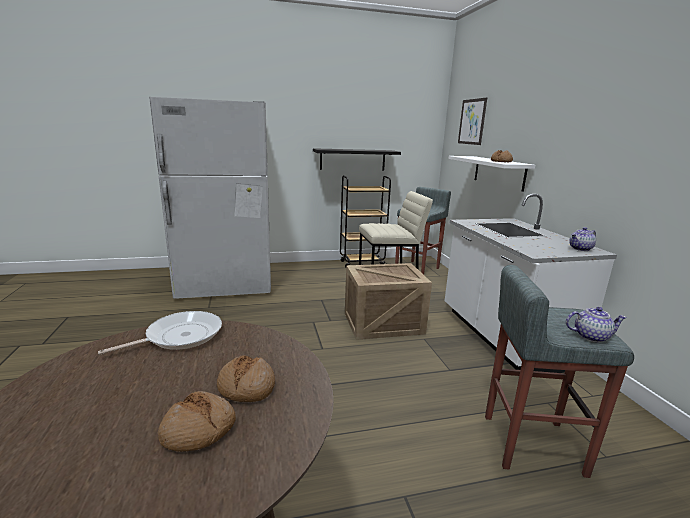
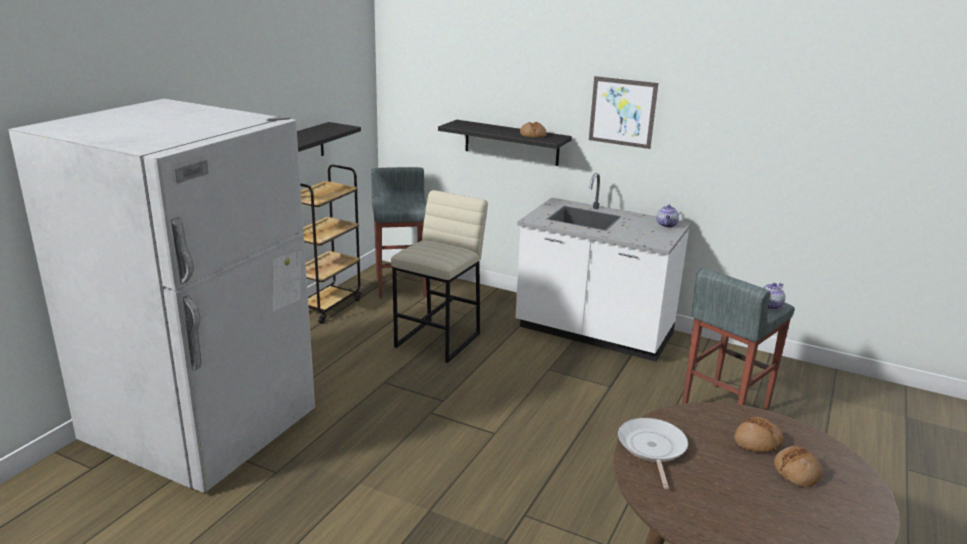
camera: 50 degrees left, 5 degrees up
(384, 323) = (492, 373): crate -> none
(472, 121) = (443, 72): picture -> picture (622, 112)
(499, 172) = (511, 142): white shelf -> black shelf

